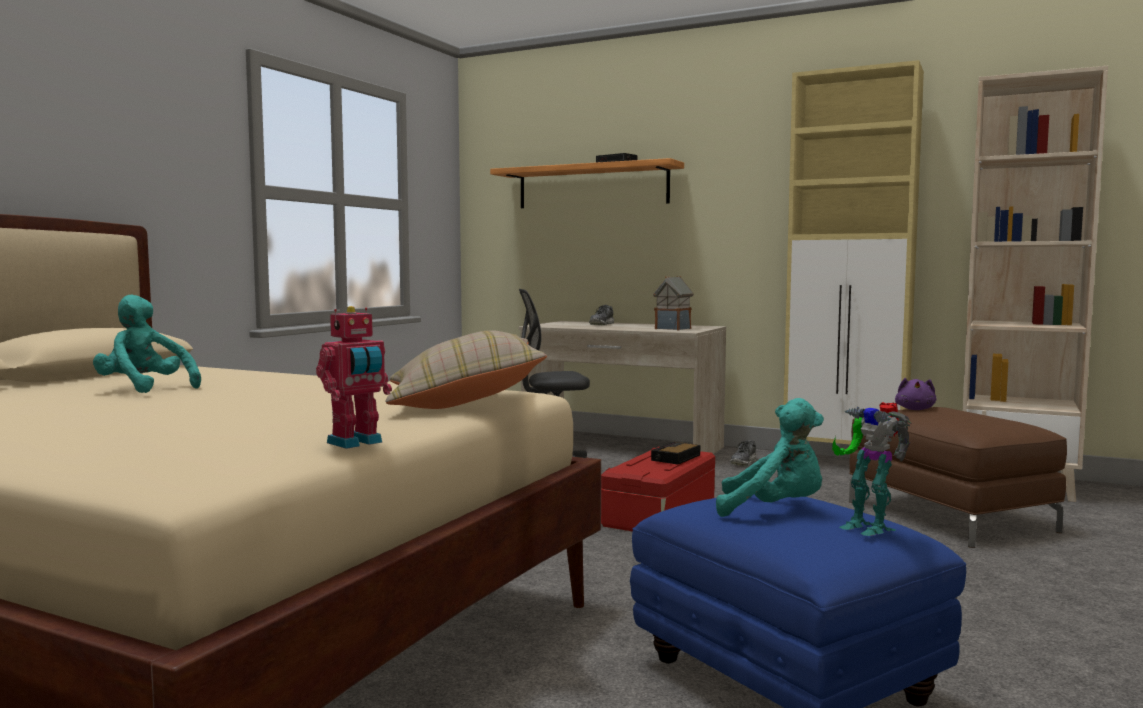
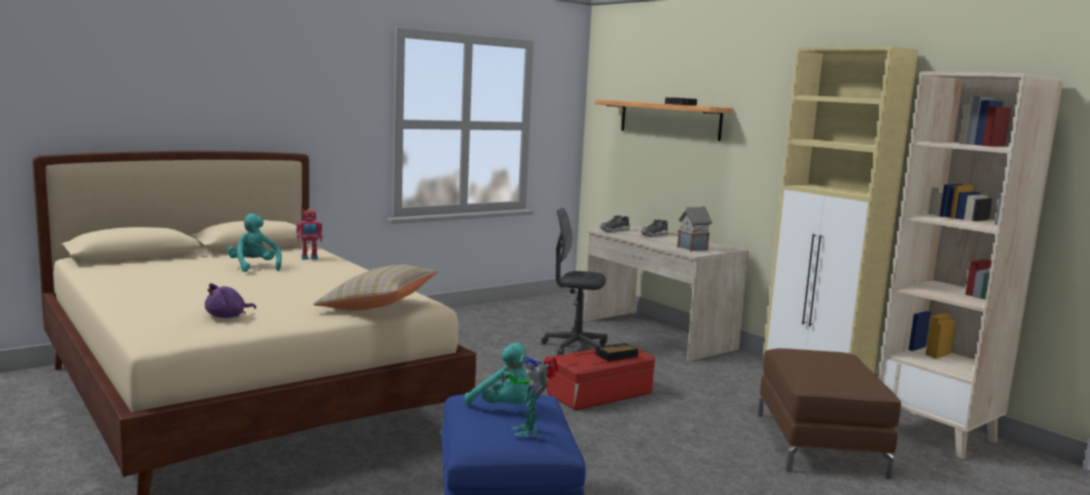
camera: 25 degrees right, 5 degrees up
(356, 443) = (262, 329): toy robot -> toy robot (309, 258)
(743, 462) = (732, 365): shoe -> shoe (614, 230)
(915, 409) = (811, 352): purple plush toy -> purple plush toy (228, 316)

